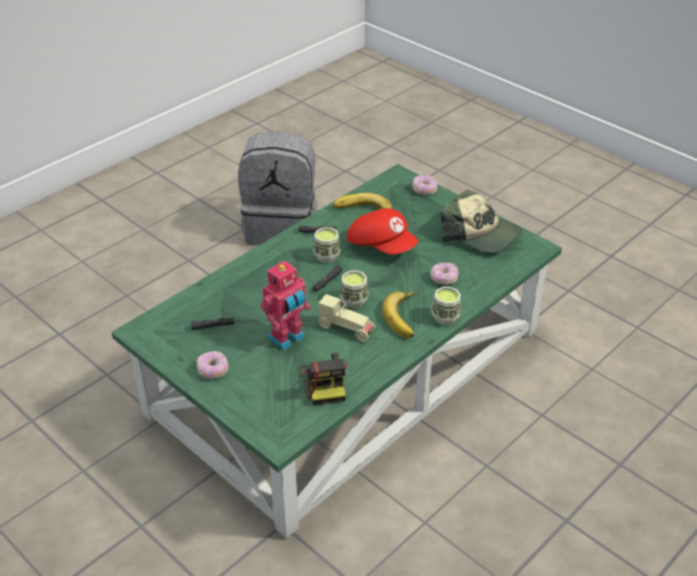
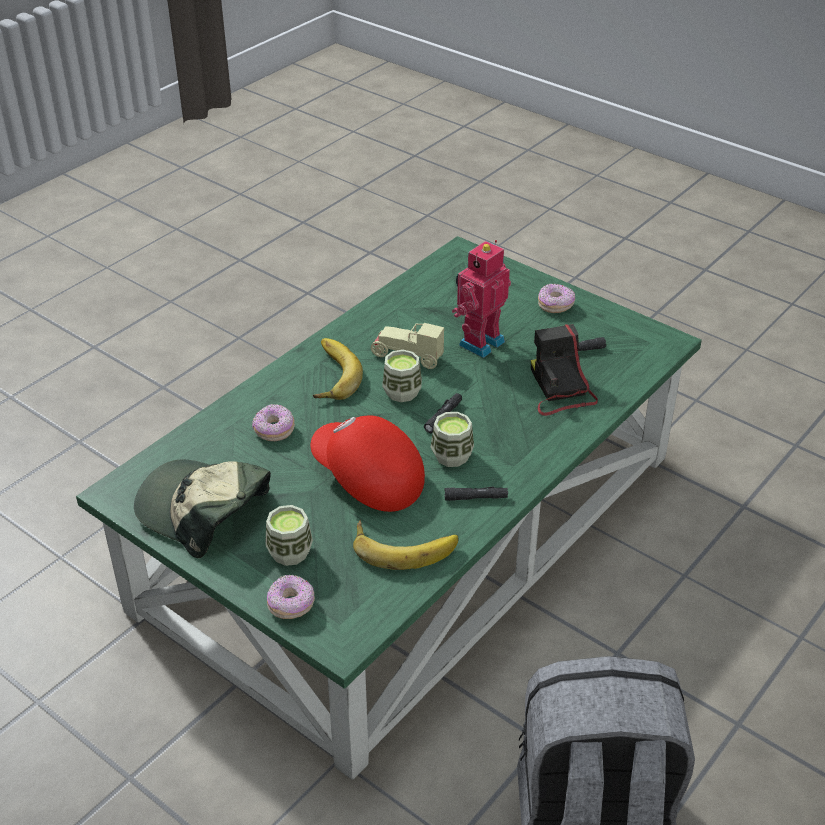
camera: 175 degrees right, 0 degrees up
(325, 382) = (423, 301): camera -> camera (560, 389)
(445, 317) = (278, 377): cup -> cup (290, 552)

